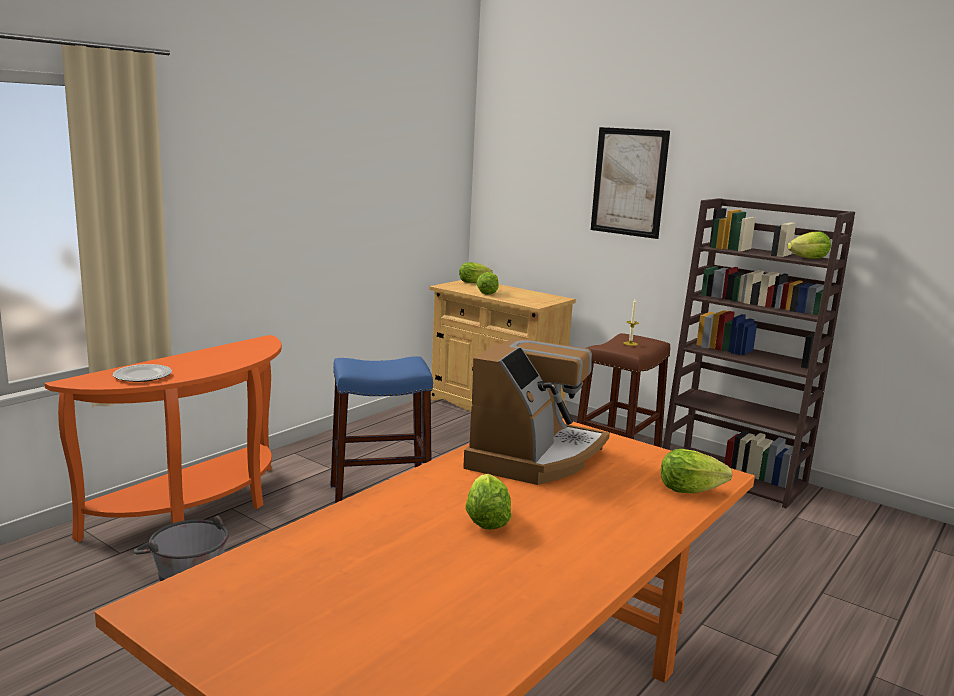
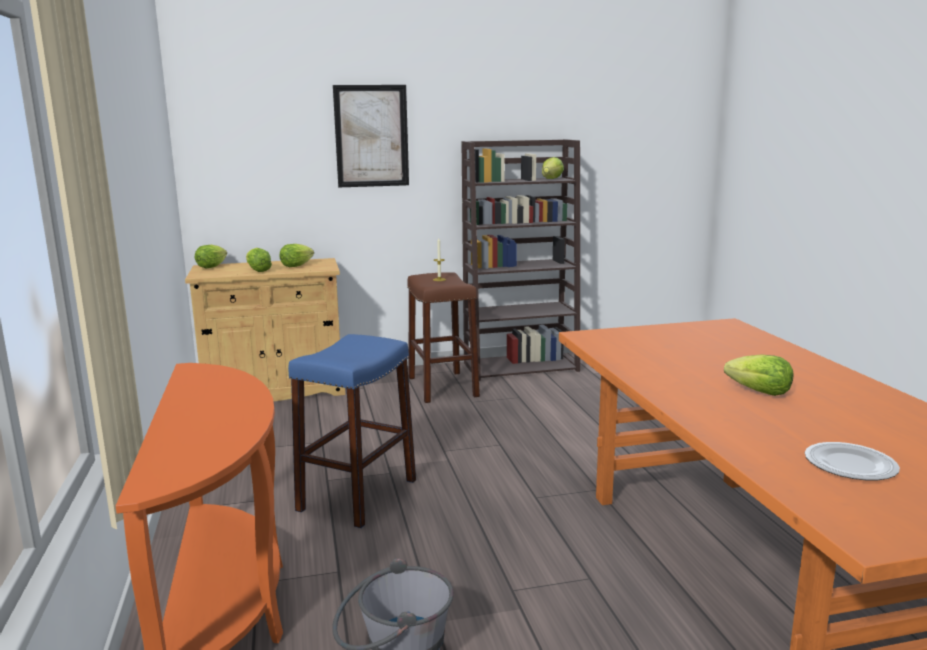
camera: 50 degrees left, 0 degrees up
(143, 375) = (206, 443): plate -> plate (849, 464)
(534, 456) = (651, 354): coffee machine -> none
(689, 490) = (748, 335): lettuce -> lettuce (296, 266)

